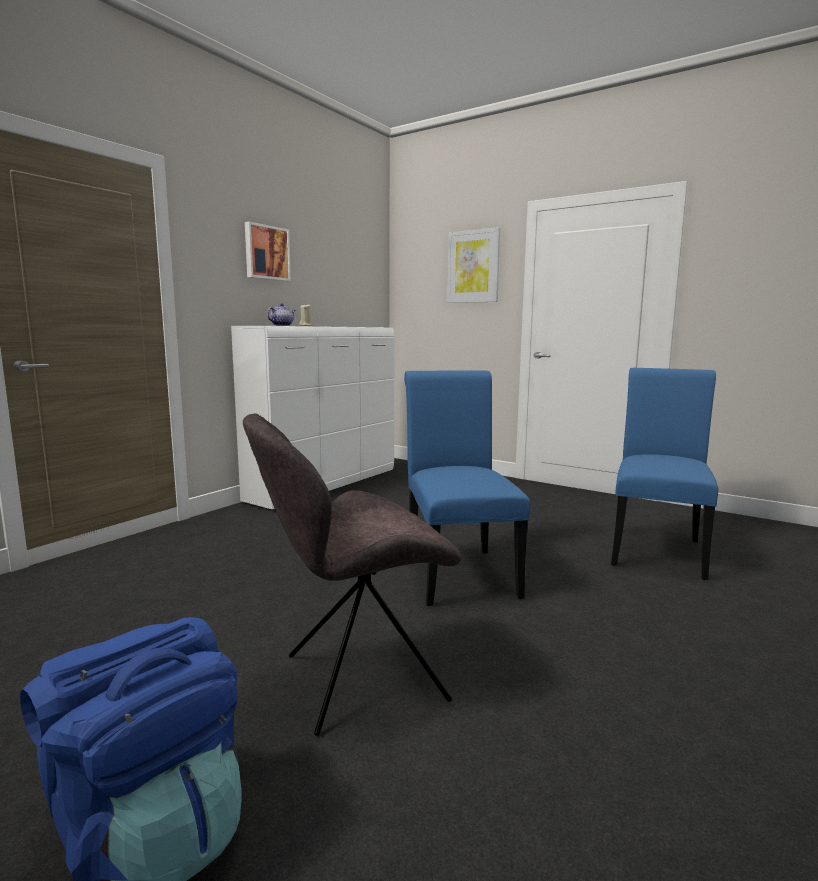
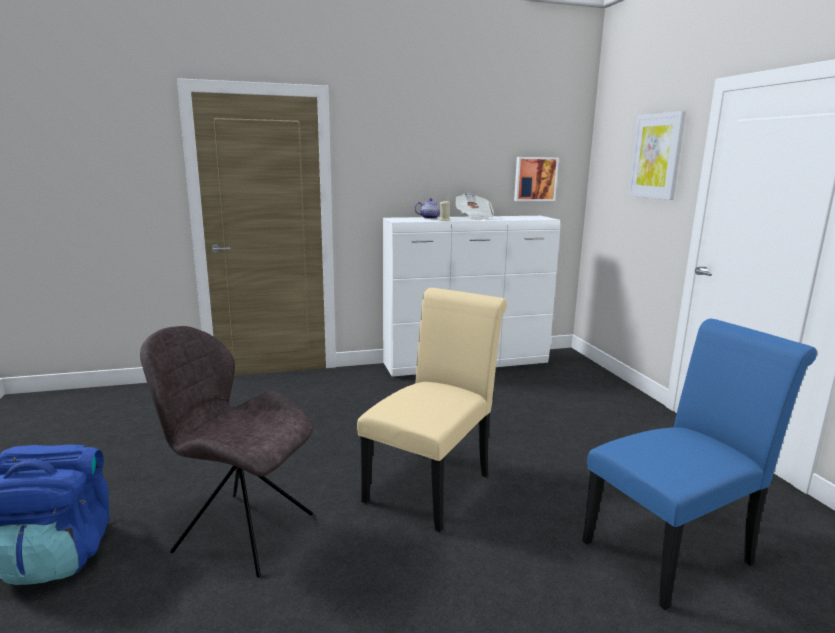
camera: 40 degrees right, 5 degrees up
(266, 253) = (425, 152): picture -> picture (535, 179)
(322, 326) = (473, 218): none -> newspaper
(457, 571) = (433, 483): blue chair -> beige chair

